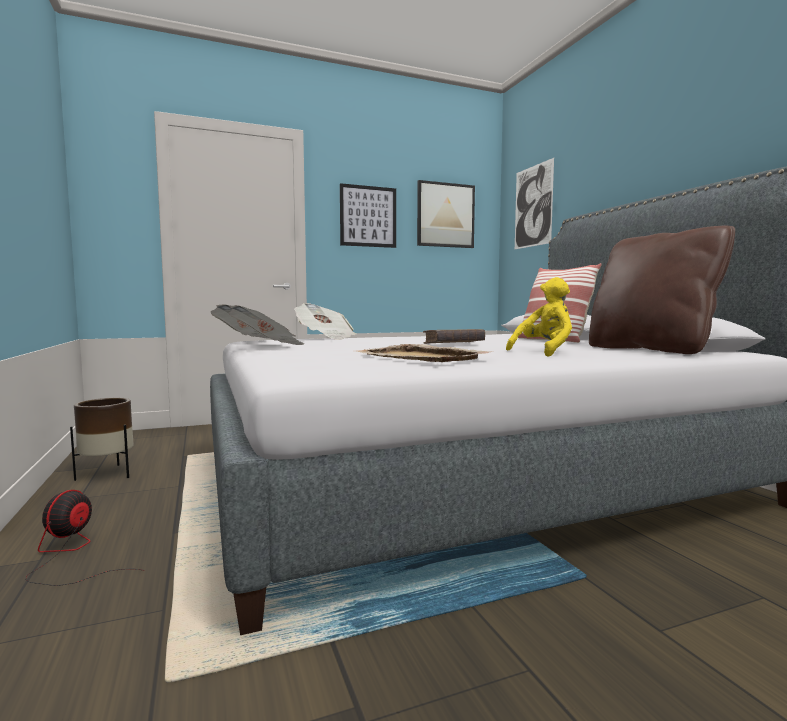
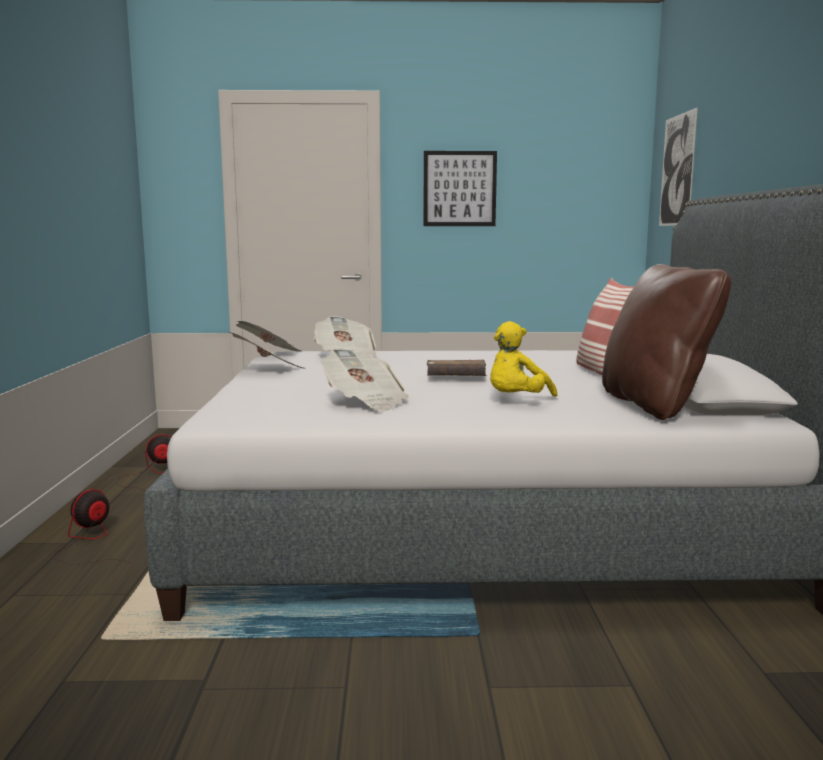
camera: 20 degrees right, 5 degrees up
(108, 474) = (152, 474): brown planter -> fan
(421, 357) = (365, 402): beige tray -> newspaper
(445, 215) = (566, 180): picture -> none
(545, 352) = (516, 401): yellow plush toy -> yellow plush toy turned 150 degrees clockwise

